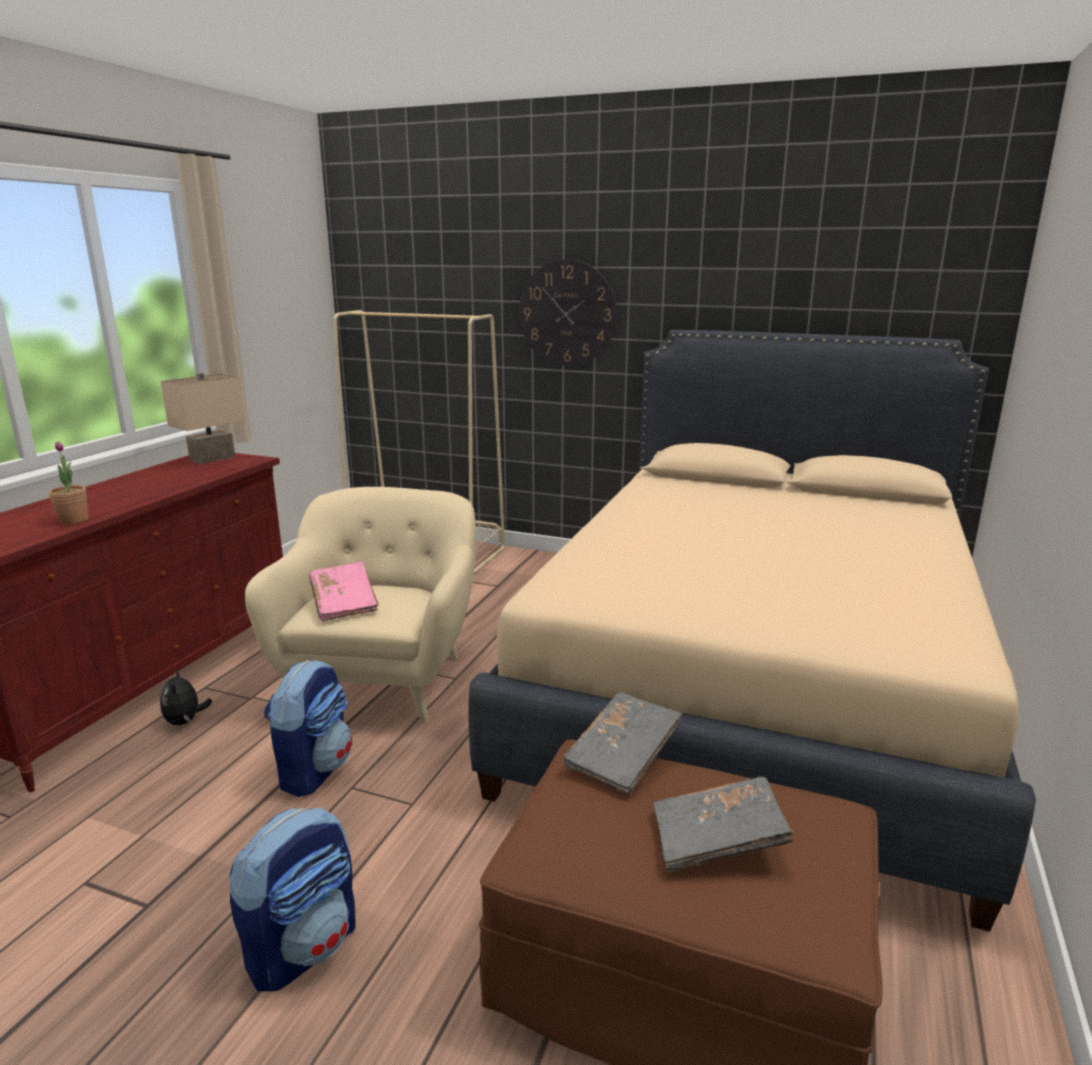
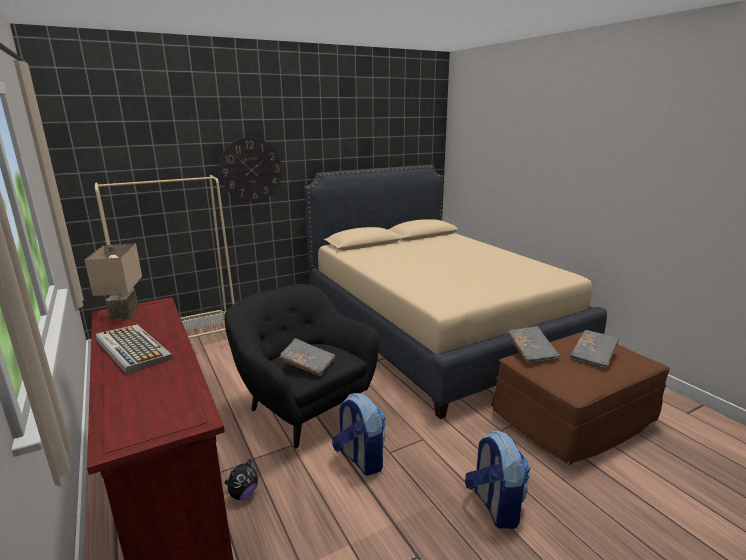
camera: 50 degrees left, 0 degrees up
(73, 520) = (179, 376): potted plant -> none
(126, 487) = (132, 349): none -> keyboard
(185, 721) = (243, 494): plush toy -> plush toy turned 75 degrees counterclockwise
(344, 603) = (307, 364): pink book -> grey book
(384, 680) = (304, 408): beige armchair -> black armchair

